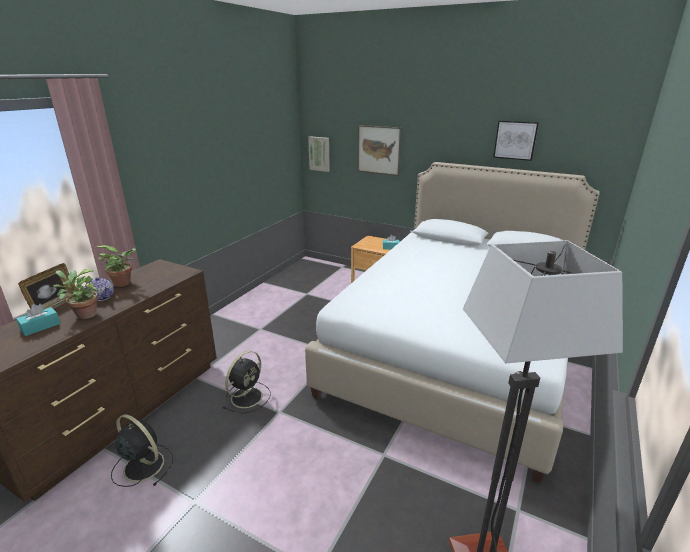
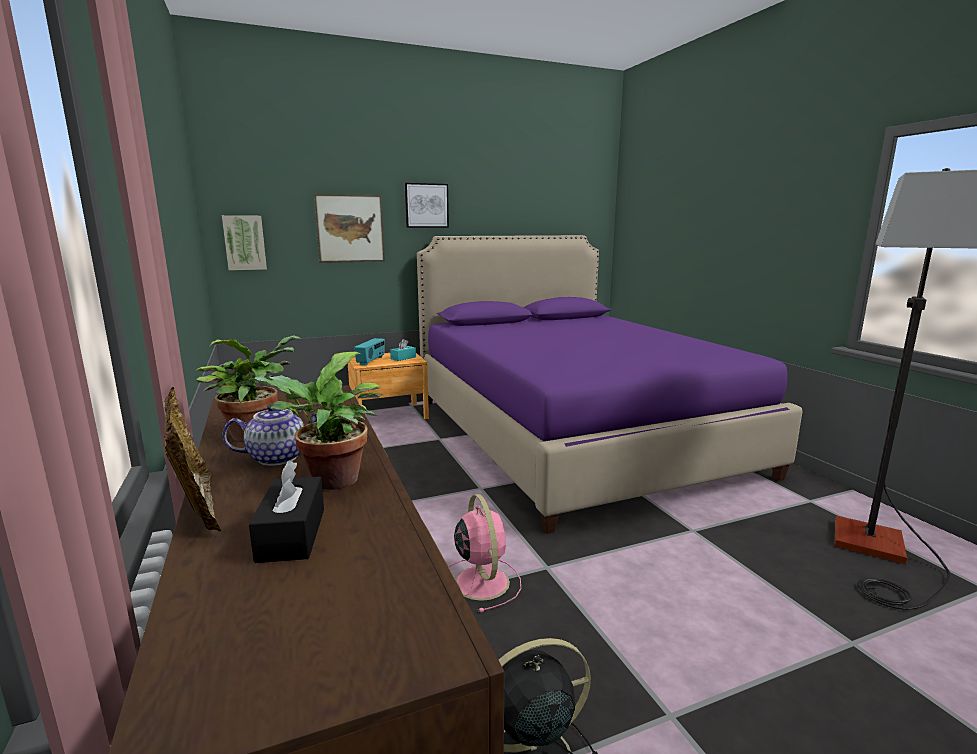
camera: 50 degrees left, 10 degrees down
(40, 327) = (292, 534): turquoise tissue box -> black tissue box
(248, 396) = (481, 581): black fan -> pink fan
(370, 244) = (371, 361): none -> radio
(456, 350) = (572, 434): white bed -> purple bed
(515, 140) = (515, 204): picture -> picture (426, 205)

